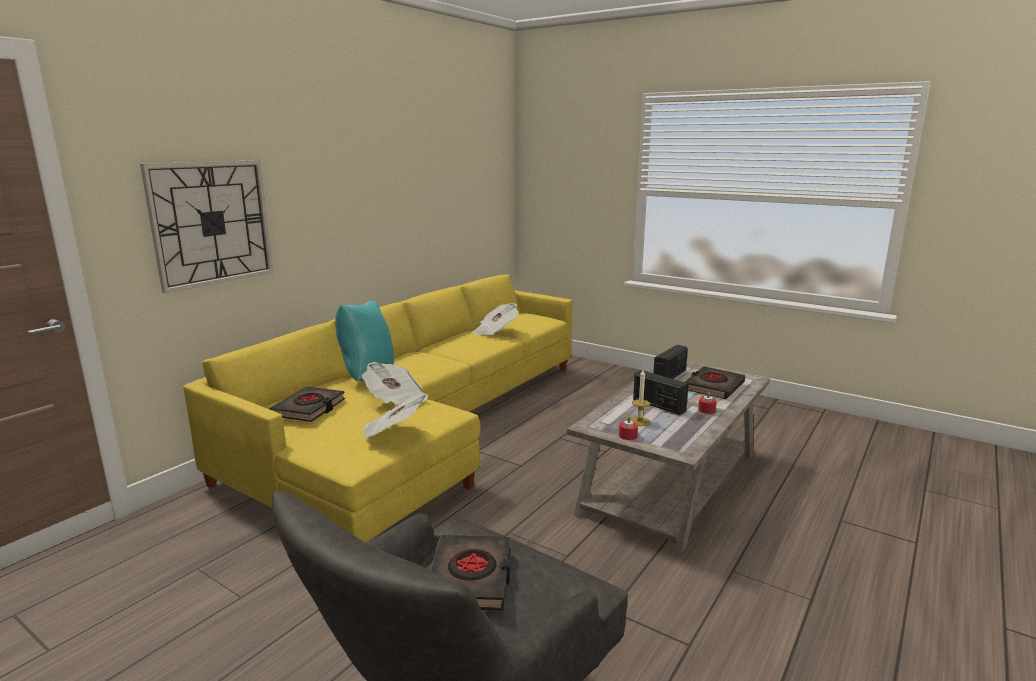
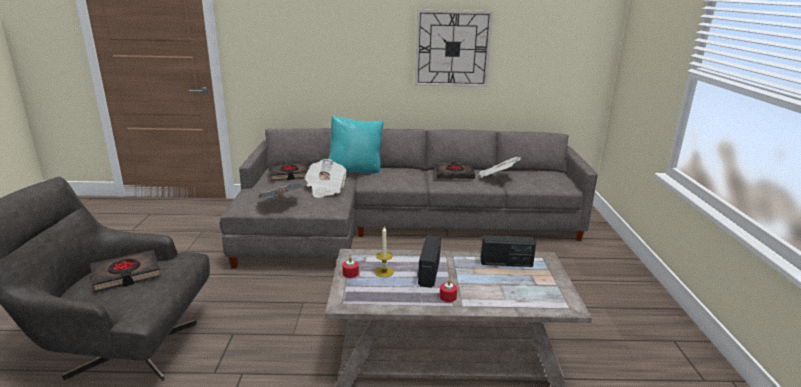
camera: 55 degrees right, 5 degrees up
(211, 223) = (293, 49): wall clock -> wall clock (452, 49)
(418, 429) = (396, 225): yellow sofa -> grey sofa
(713, 387) = (512, 289): black book -> black book (454, 174)

